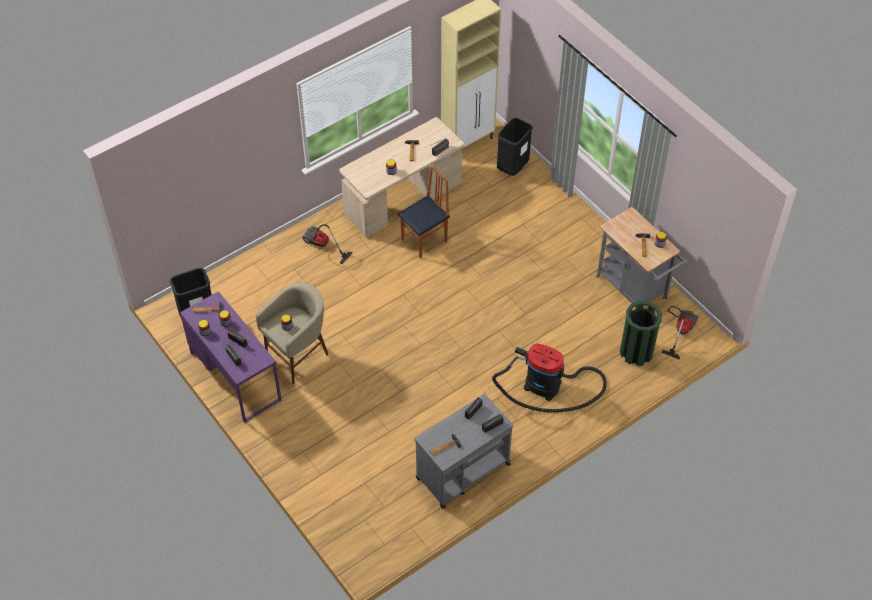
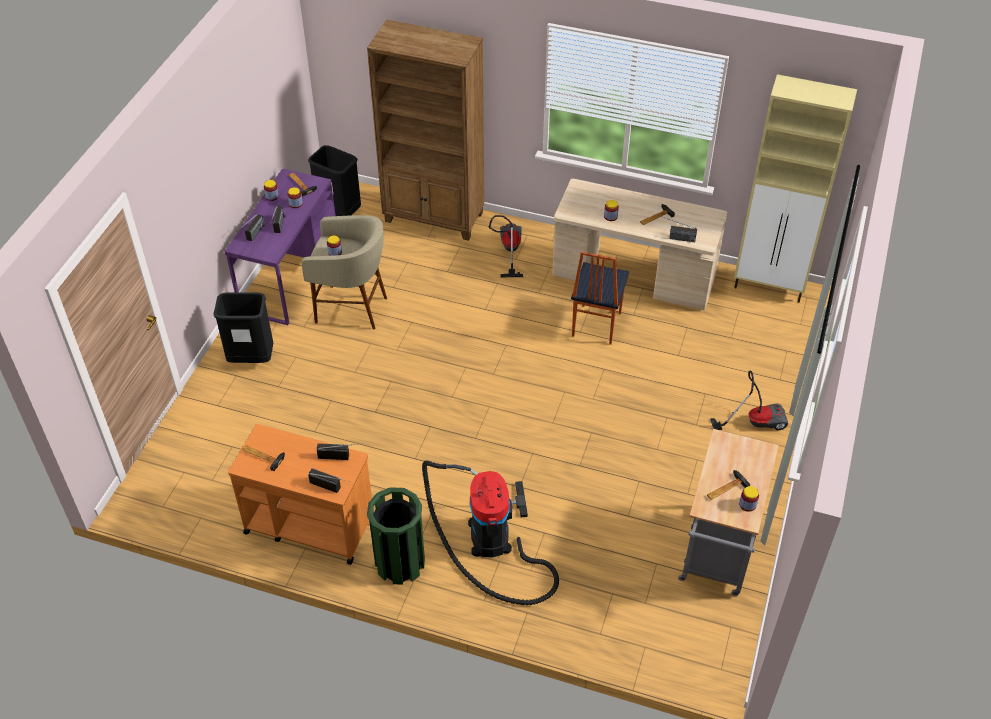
camera: 55 degrees right, 5 degrees down
(254, 267) = (434, 218): none -> brown bookcase
(425, 241) = (595, 324): chair -> chair turned 90 degrees clockwise
(462, 471) = (309, 524): grey cart -> orange cart
(512, 168) = (776, 342): black trash can -> black trash can (251, 359)
(636, 352) = (623, 608): green trash can -> green trash can (400, 563)
(680, 332) = (698, 640): vacuum cleaner -> vacuum cleaner (754, 421)

